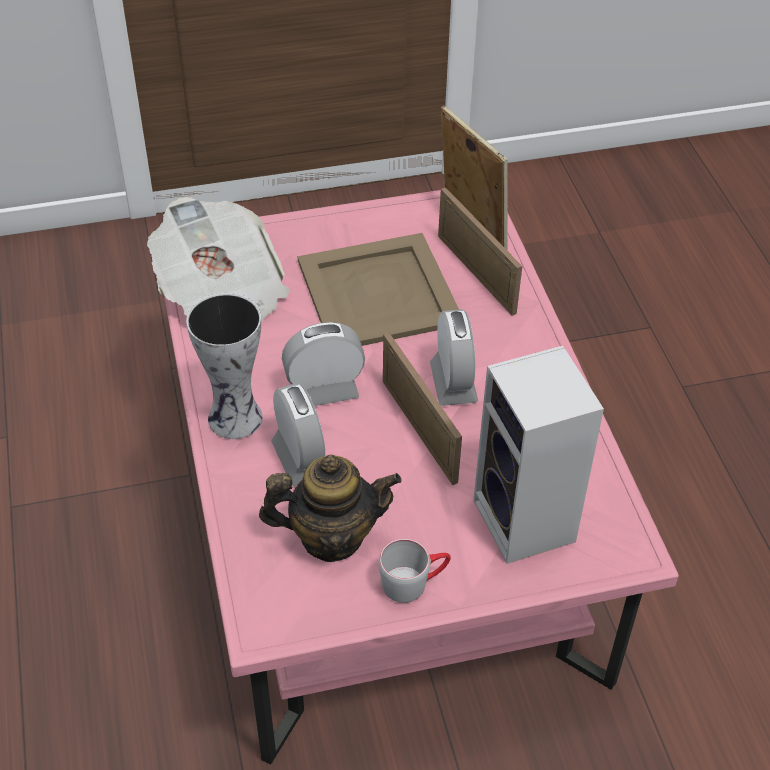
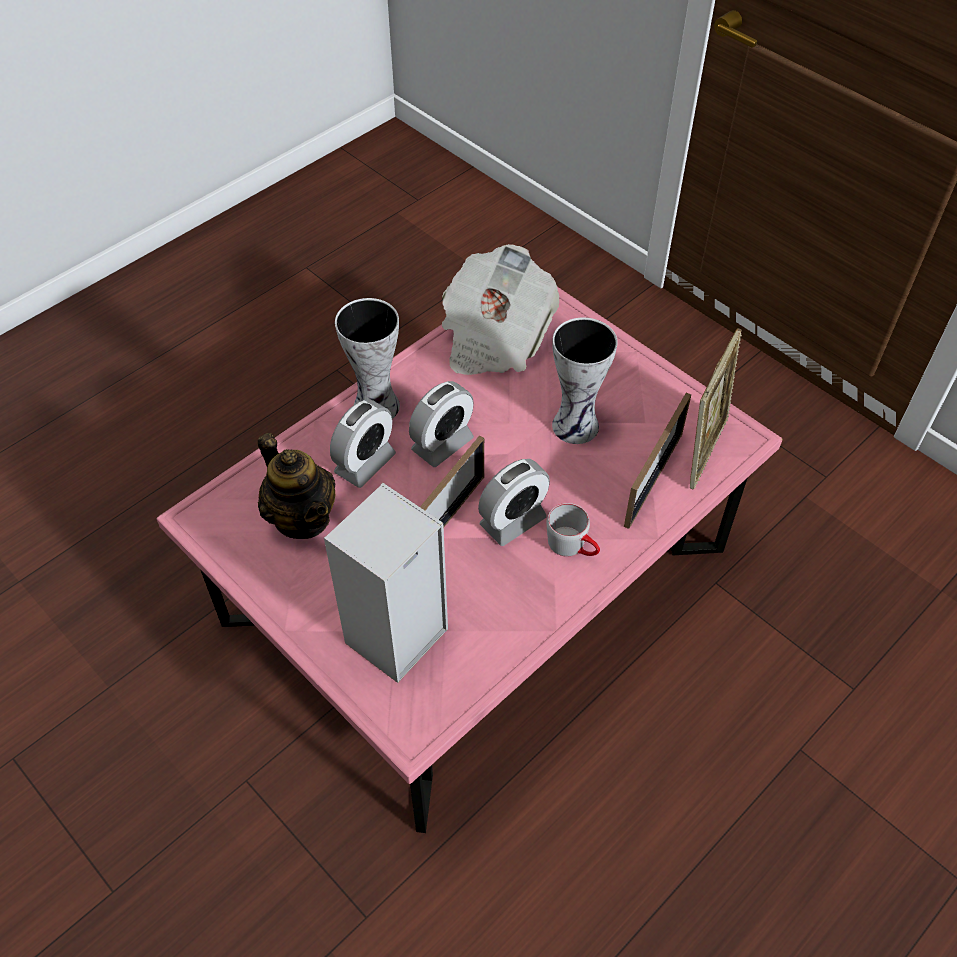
camera: 60 degrees right, 5 degrees up
(324, 391) = (442, 444): alarm clock -> alarm clock turned 90 degrees clockwise
(379, 291) = (578, 425): beige tray -> vase
(414, 582) = (289, 588): grey mug -> grey mug (573, 547)

